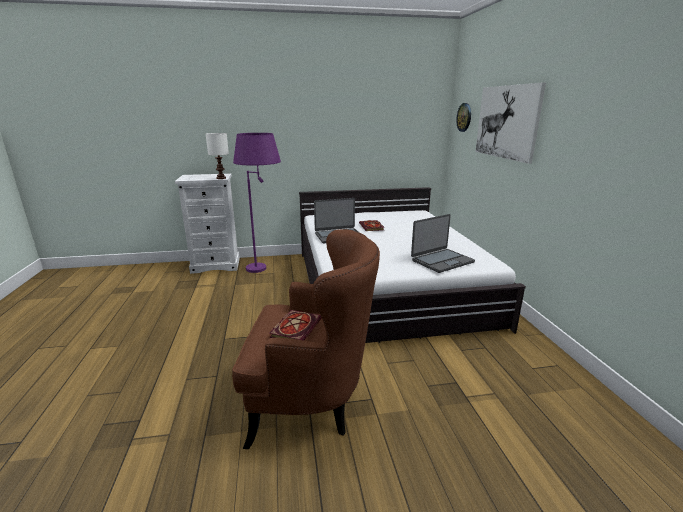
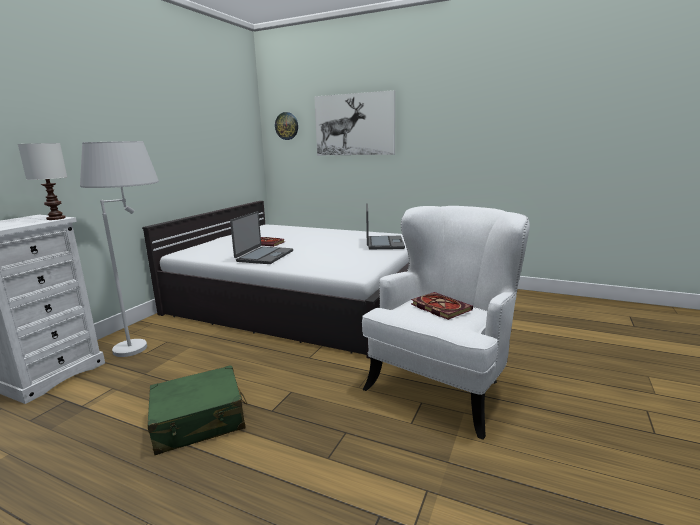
camera: 55 degrees left, 5 degrees down
(200, 321) = (199, 421): none -> green suitcase
(265, 270) = (149, 344): purple floor lamp -> white floor lamp
(311, 402) = (443, 385): brown armchair -> white armchair

